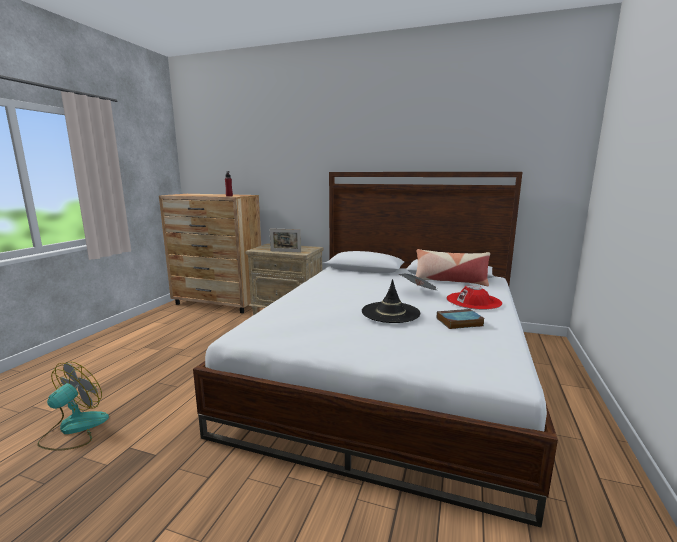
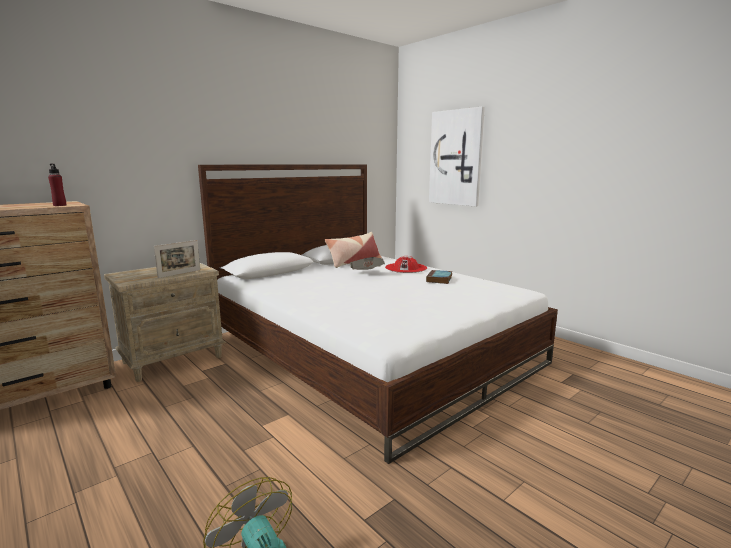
camera: 60 degrees left, 0 degrees up
(390, 312) = (402, 288): black hat -> none
(633, 160) = (456, 158): none -> picture

